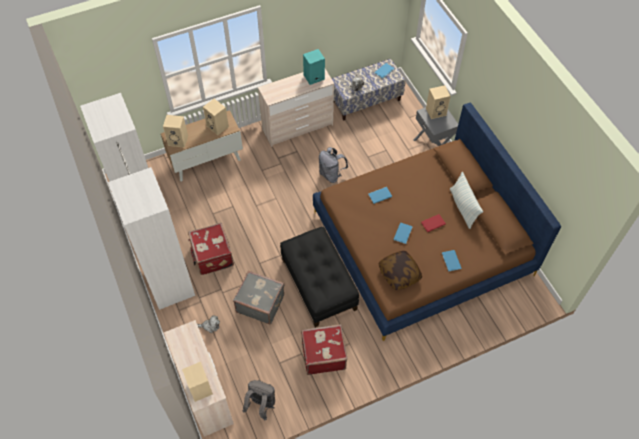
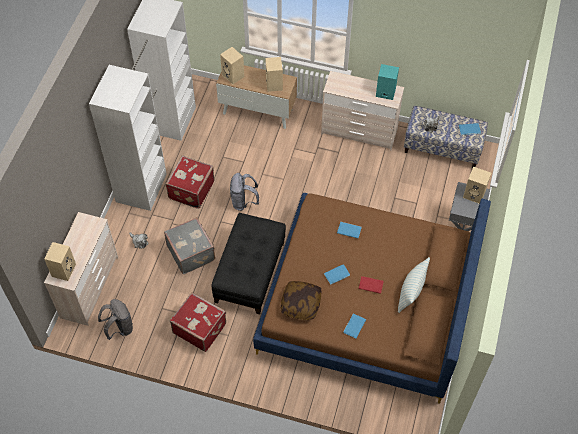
camera: 40 degrees right, 0 degrees up
(331, 174) = (348, 191): grey backpack -> grey backpack (243, 202)

